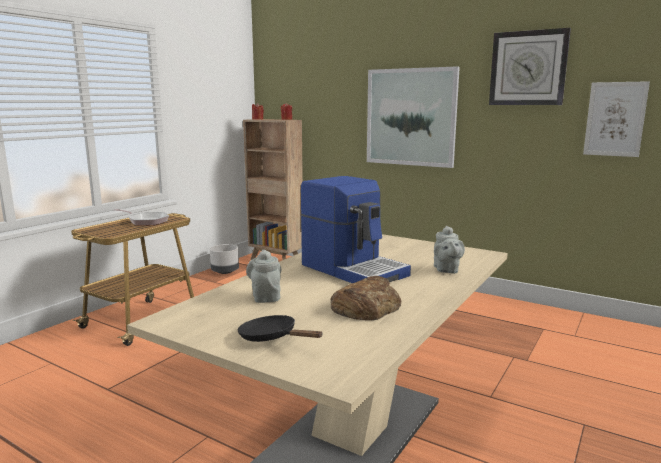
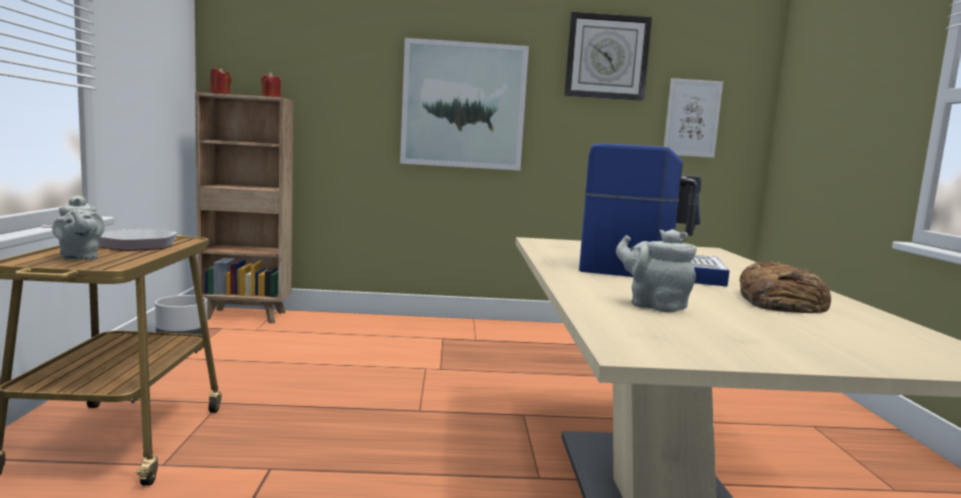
camera: 35 degrees left, 5 degrees down
(272, 338) = (812, 344): black frying pan -> none
(446, 270) = (725, 264): grey teapot -> grey teapot (79, 257)

